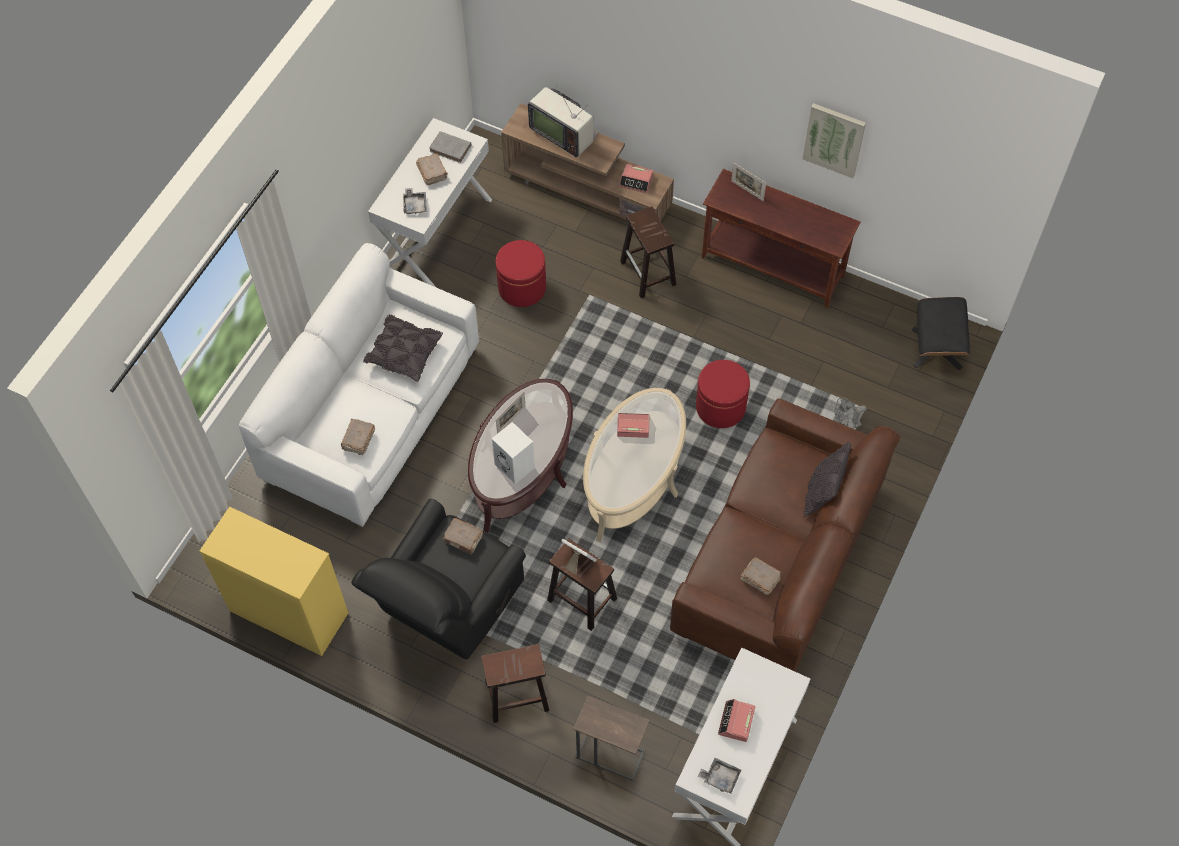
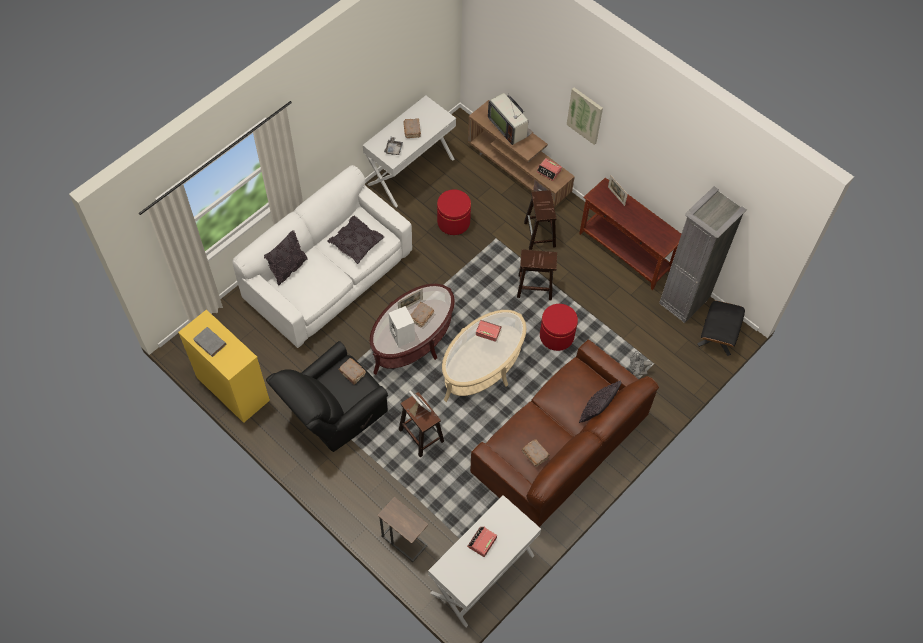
camera: 15 degrees right, 0 degrees up
(319, 416) = (288, 269): none -> black pillow
(358, 440) = (307, 291): brown book -> brown book (421, 317)
(451, 149) = (430, 118): grey book -> grey book (210, 343)
(516, 696) = (357, 485): brown stool -> brown stool (534, 287)
(720, 777) = (458, 574): grey tray -> none
(834, 139) = (676, 176): picture -> picture (585, 115)
(875, 311) = (684, 301): none -> grey cabinet

